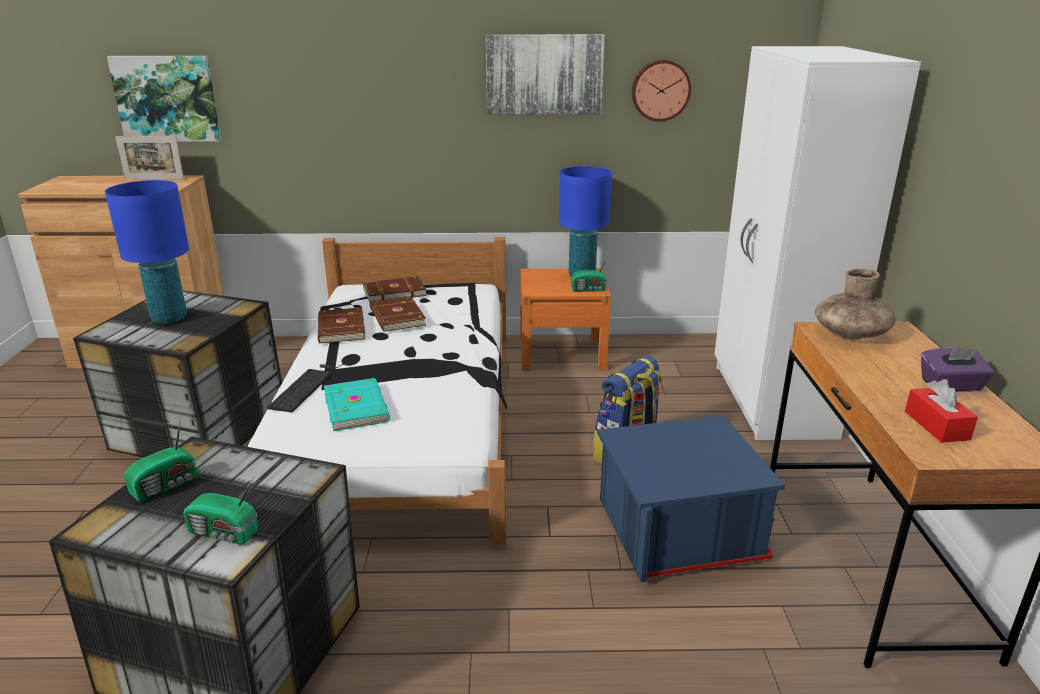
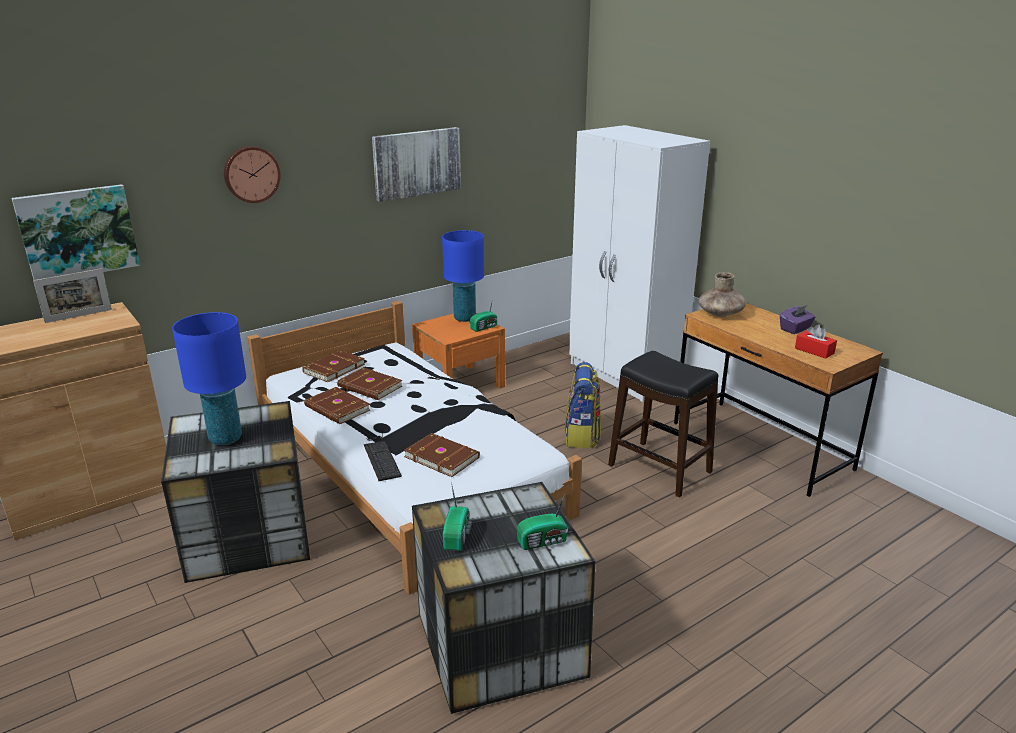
camera: 35 degrees left, 0 degrees up
(357, 407) = (442, 456): turquoise book -> brown book
(660, 90) = (496, 164): wall clock -> wall clock (251, 174)
(677, 530) = (659, 469): blue storage box -> black stool

